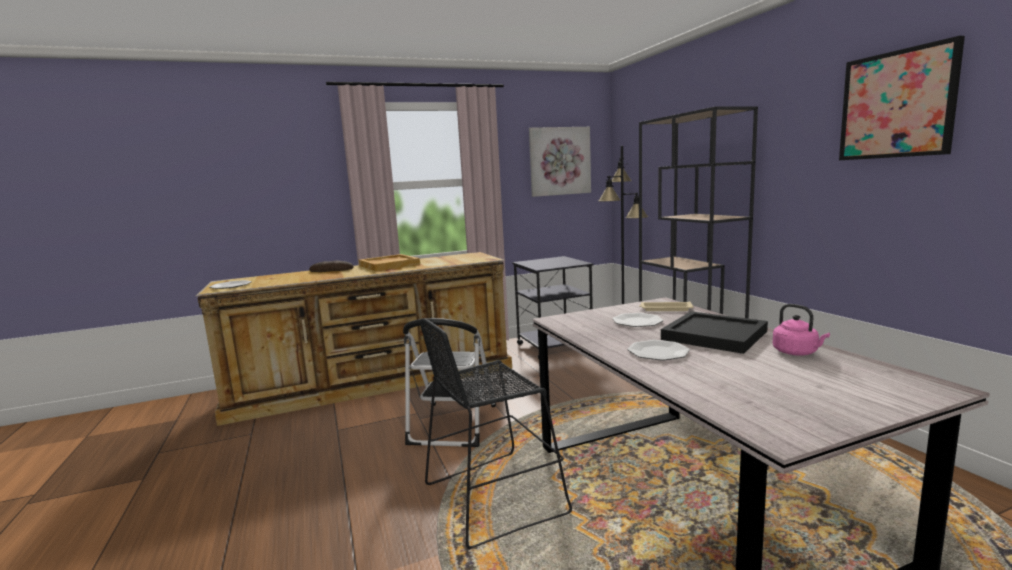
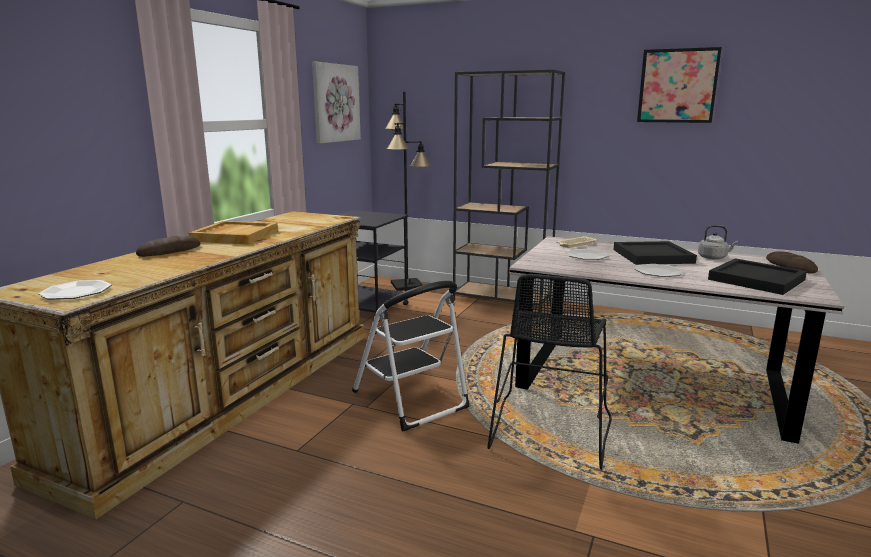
camera: 45 degrees left, 5 degrees up
(761, 391) = (756, 280): none -> black tray
(797, 353) = (713, 258): pink kettle -> grey kettle
(895, 389) = (790, 266): none -> bread

